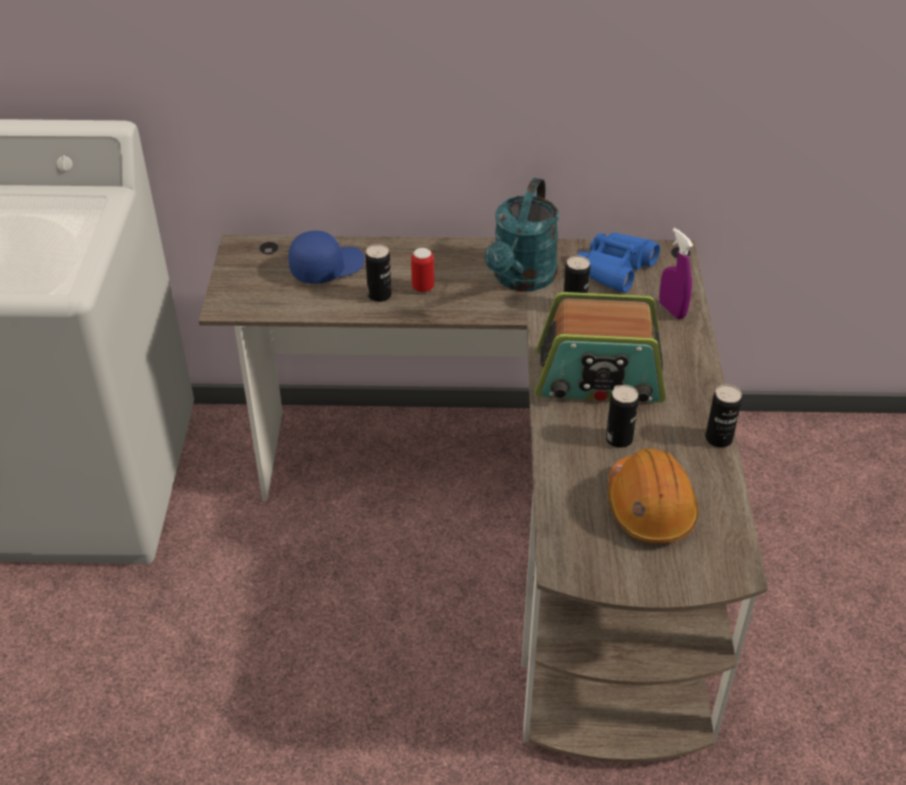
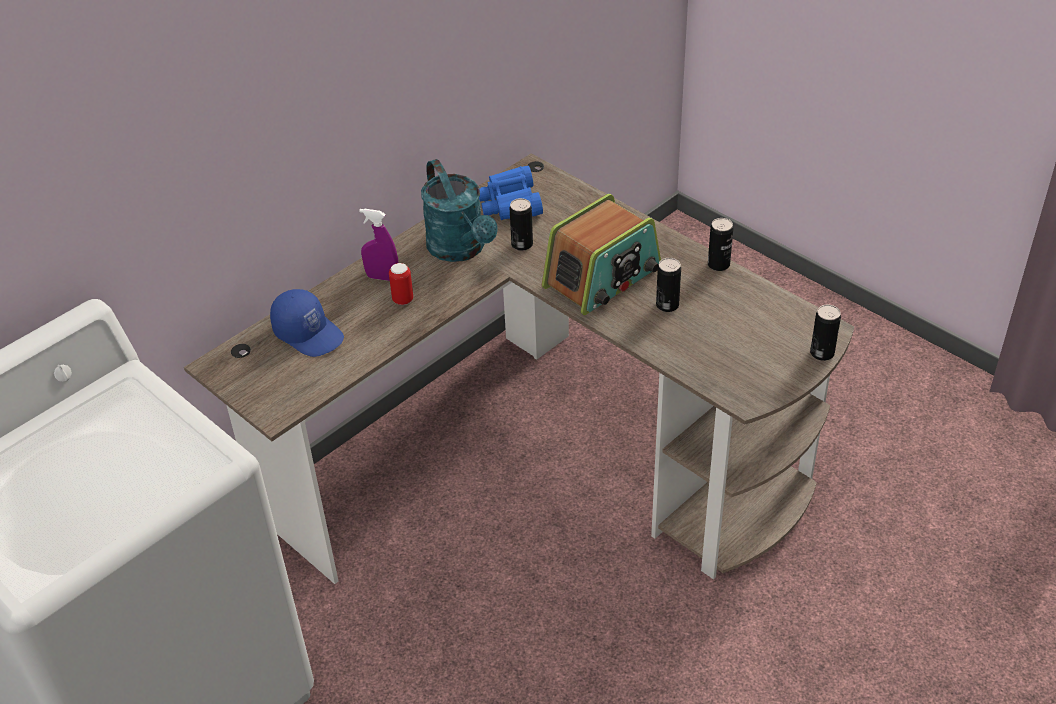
camera: 45 degrees left, 0 degrees up
(326, 267) = (309, 333): blue cap -> blue cap turned 120 degrees clockwise
(379, 295) = (380, 325): can -> can (822, 353)
(650, 507) = (739, 331): orange hard hat -> none
(672, 310) = (583, 206): purple spray bottle -> purple spray bottle (382, 277)

